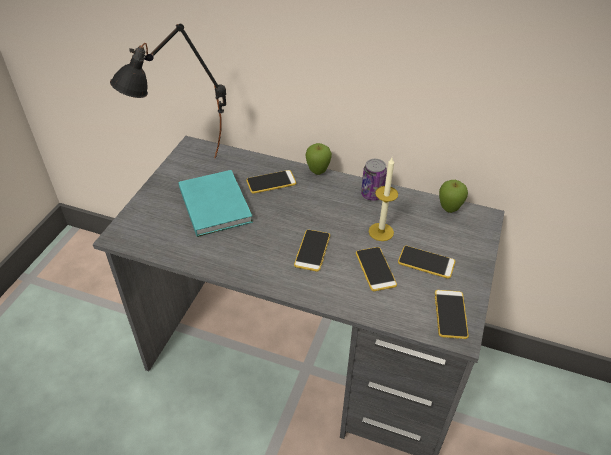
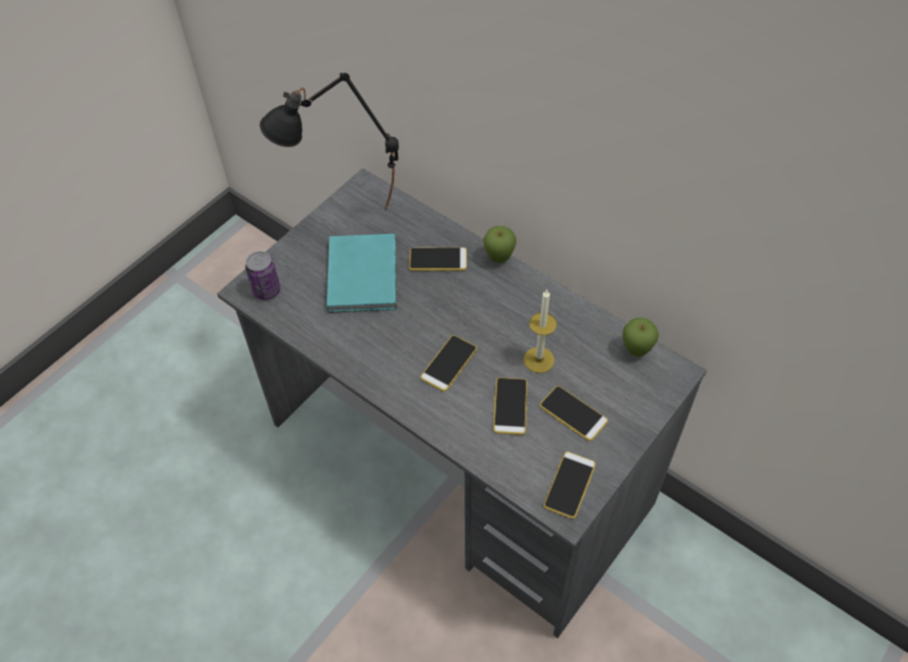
camera: 20 degrees right, 10 degrees up
(372, 194) = (551, 306): can -> can (266, 290)

